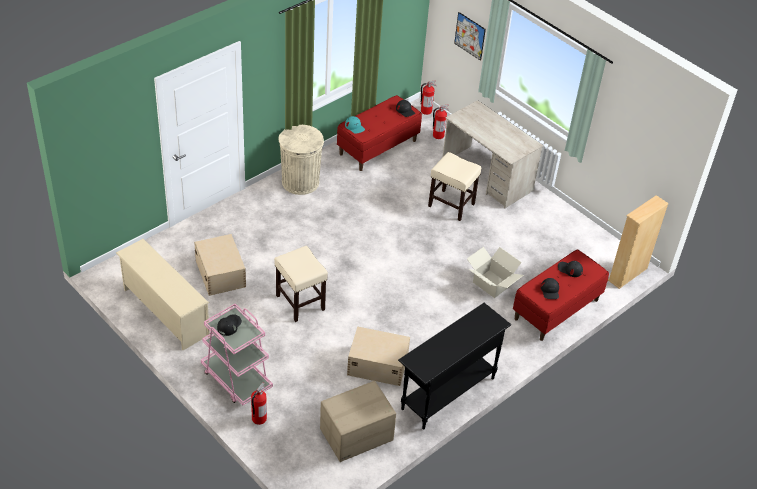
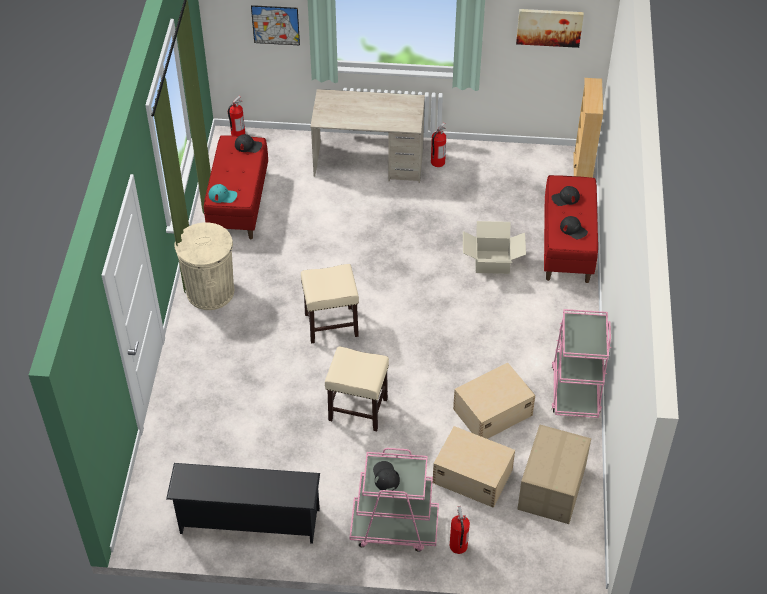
camera: 40 degrees left, 5 degrees up
(164, 312) = (248, 522): beige shoe rack -> black shoe rack
(220, 273) = (250, 440): beige storage box -> beige storage box (472, 475)
(438, 135) = (278, 152): fire extinguisher -> fire extinguisher (437, 162)
(447, 393) = (575, 389): black console table -> pink cart
(450, 205) = (371, 213): beige stool -> beige stool (330, 325)
(644, 137) = (549, 27): none -> picture

